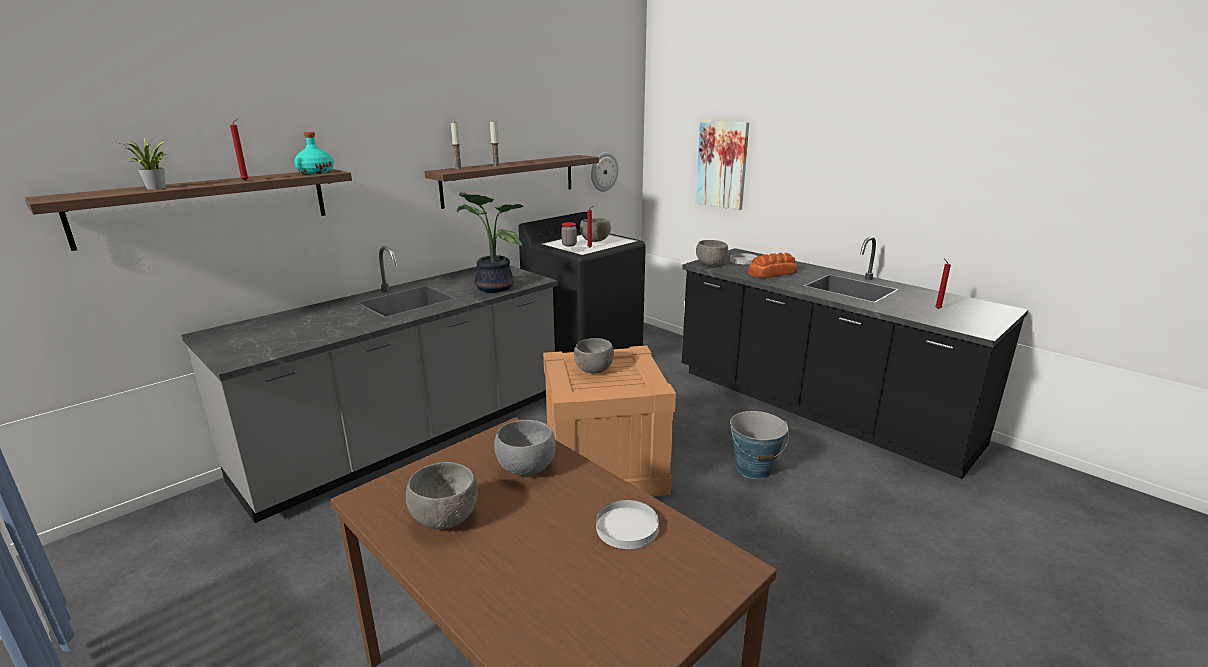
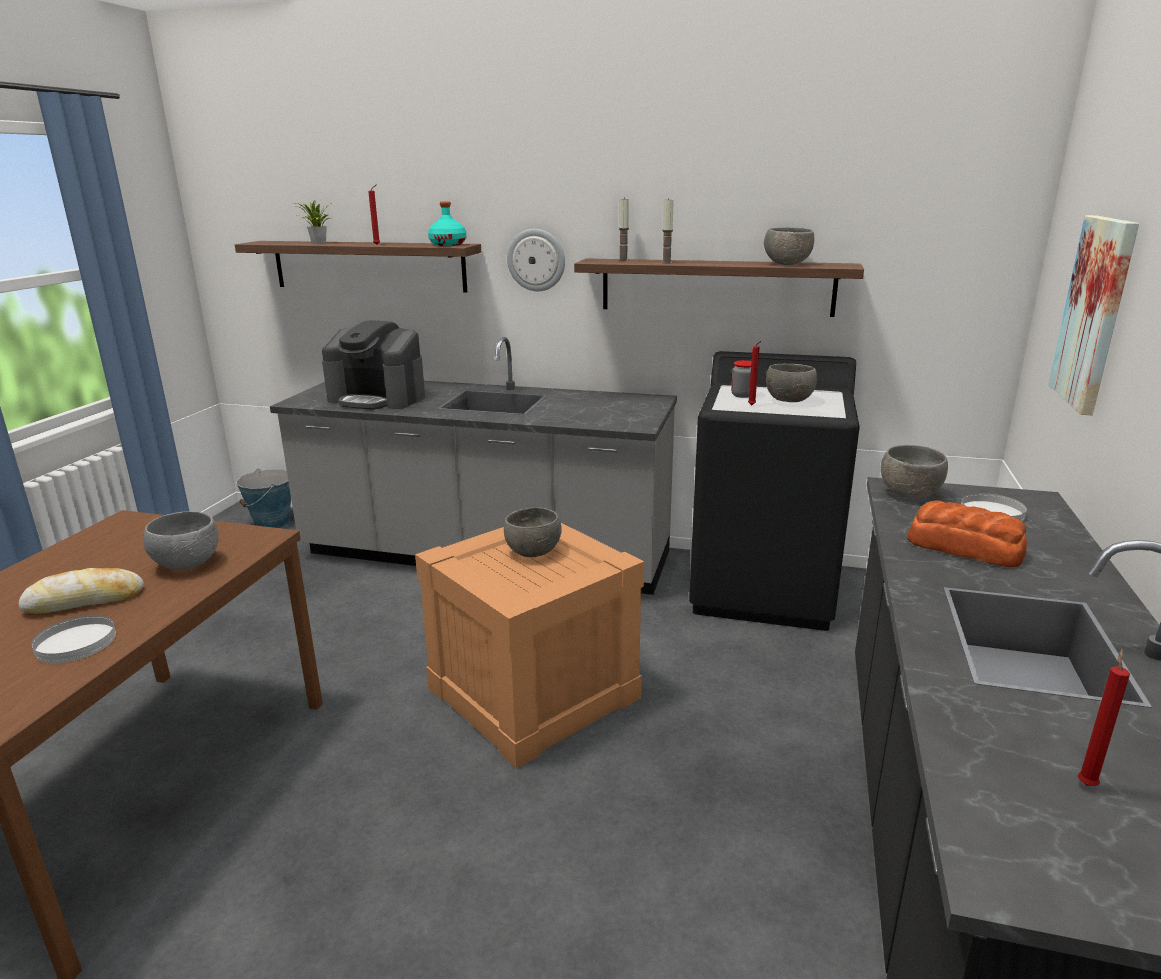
camera: 60 degrees right, 0 degrees up
(307, 331) = (378, 398): none -> coffee machine
(445, 519) = (89, 558): grey bowl -> grey bowl (786, 264)
(492, 287) = (579, 417): potted plant -> none
(547, 522) = (85, 601): none -> bread
(603, 171) = (918, 298): wall clock -> wall clock (536, 260)
(754, 469) = (652, 837): bucket -> bucket (272, 523)

